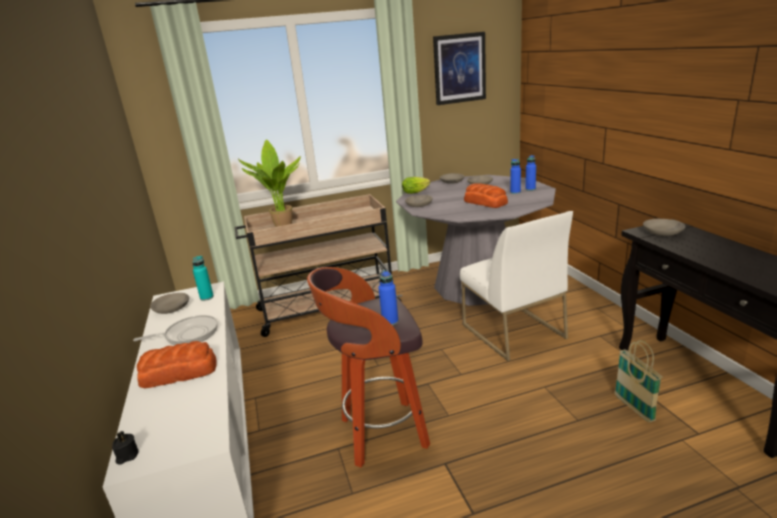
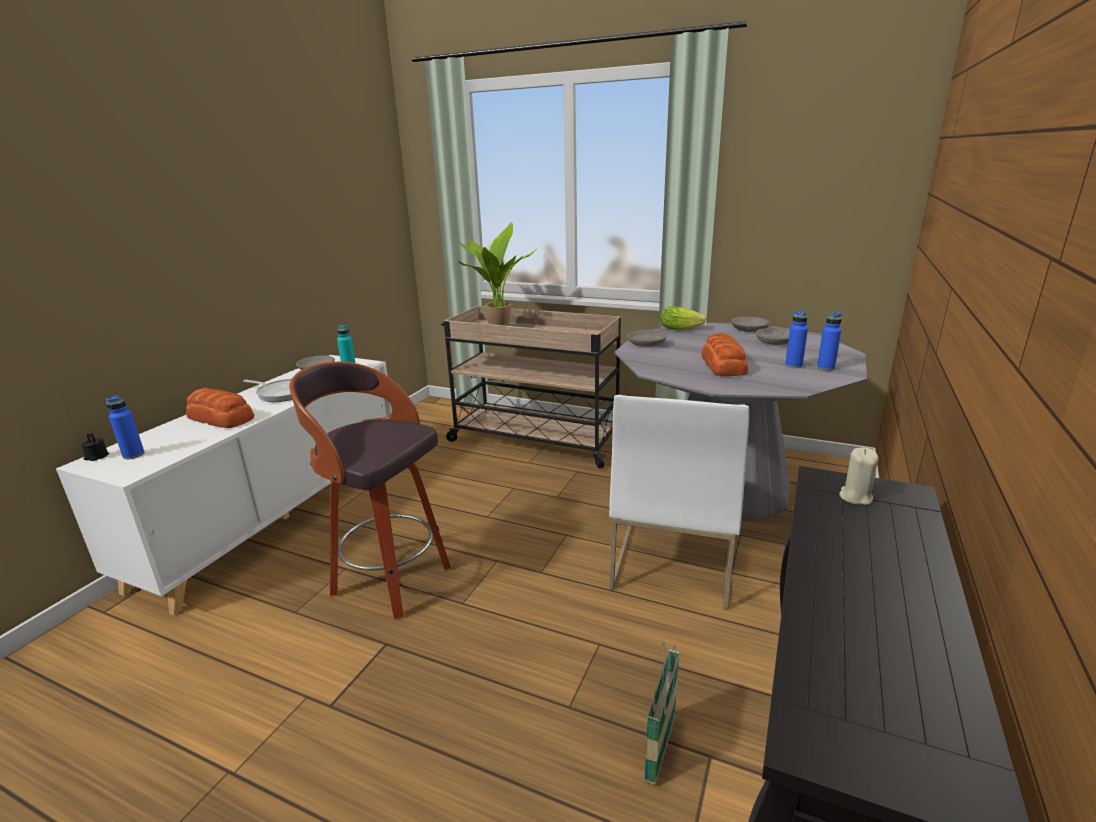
camera: 40 degrees right, 0 degrees up
(390, 321) = (367, 447): blue bottle -> blue bottle (133, 455)
(459, 68) = (806, 158): picture -> none
(663, 232) = (855, 497): grey bowl -> beige candle

